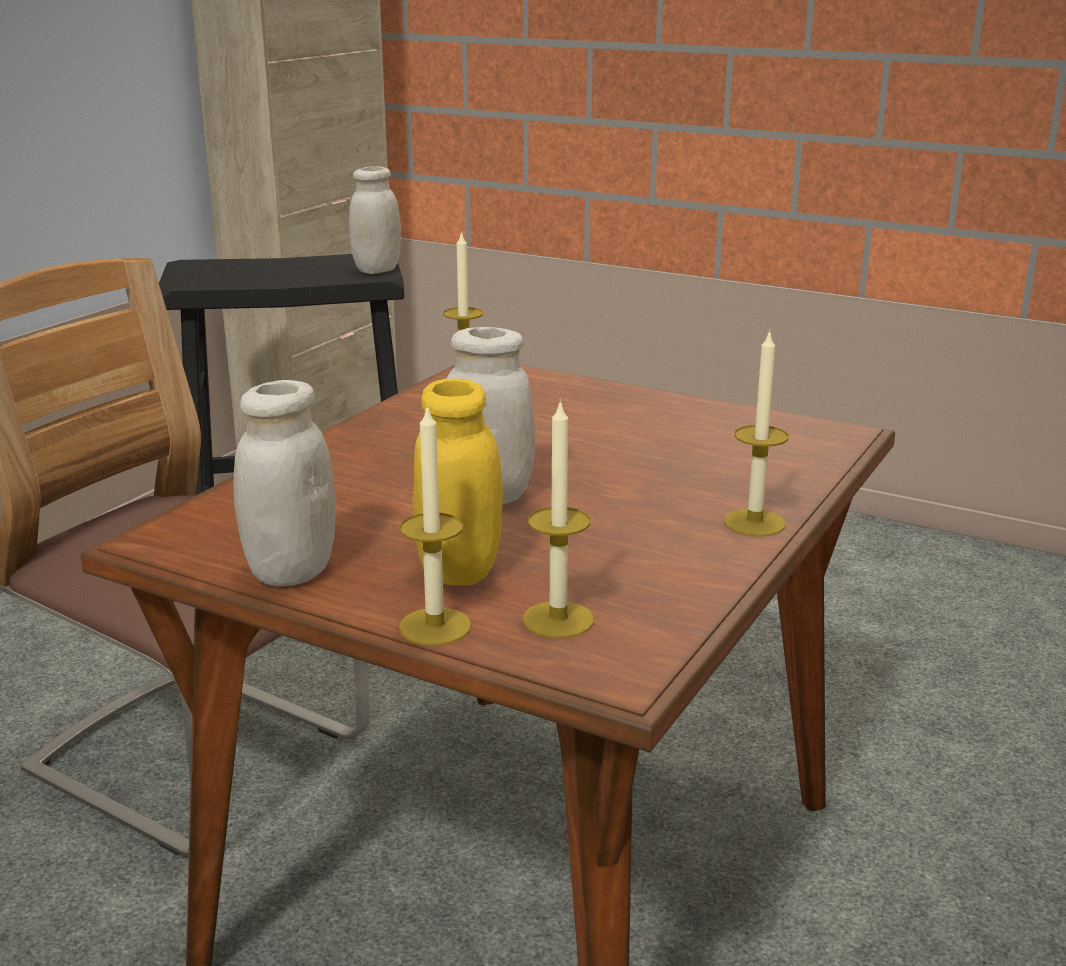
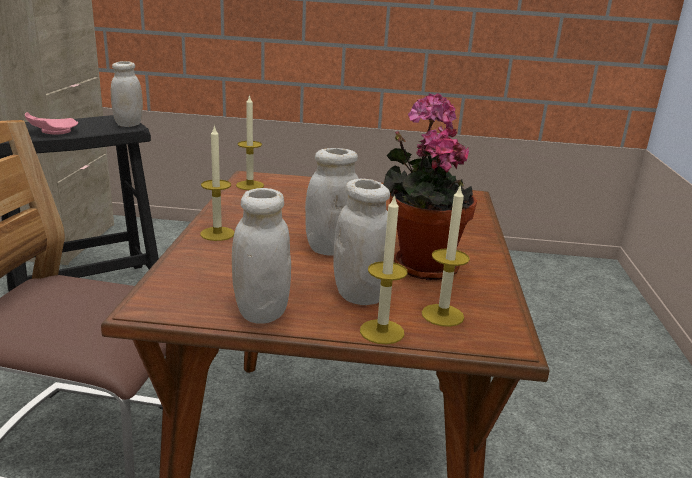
camera: 25 degrees left, 0 degrees up
(257, 276) = (52, 132): none -> pink plate
(459, 570) = (360, 295): yellow jar -> white jar
(611, 538) = (420, 264): none -> potted plant
(754, 523) = (480, 246): candle -> candle (217, 234)

